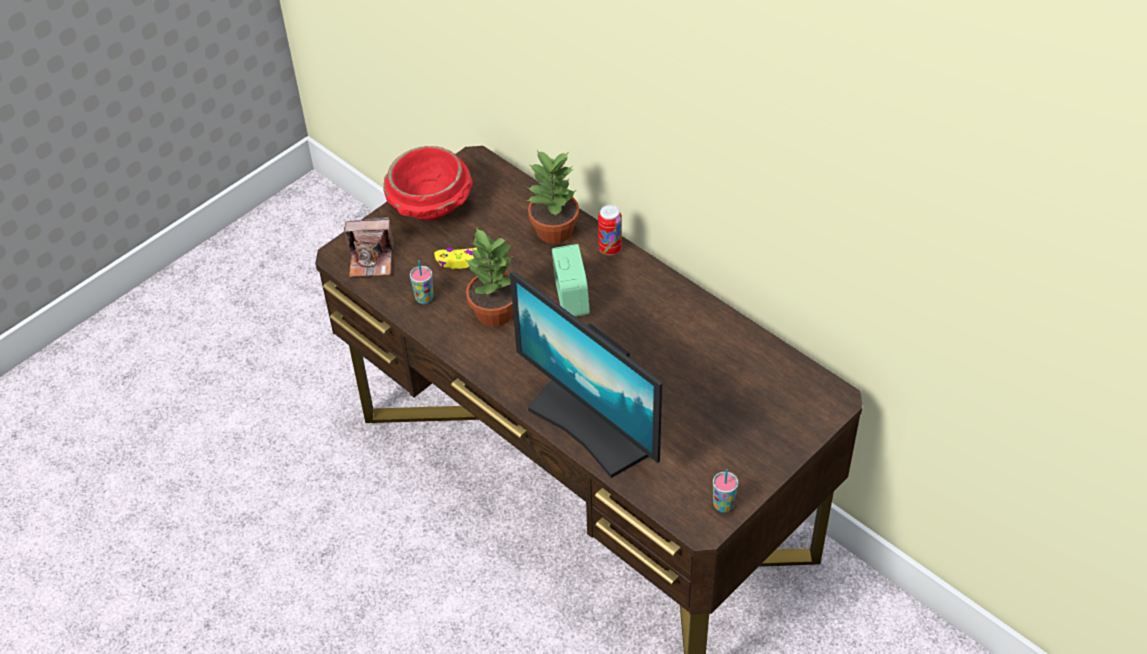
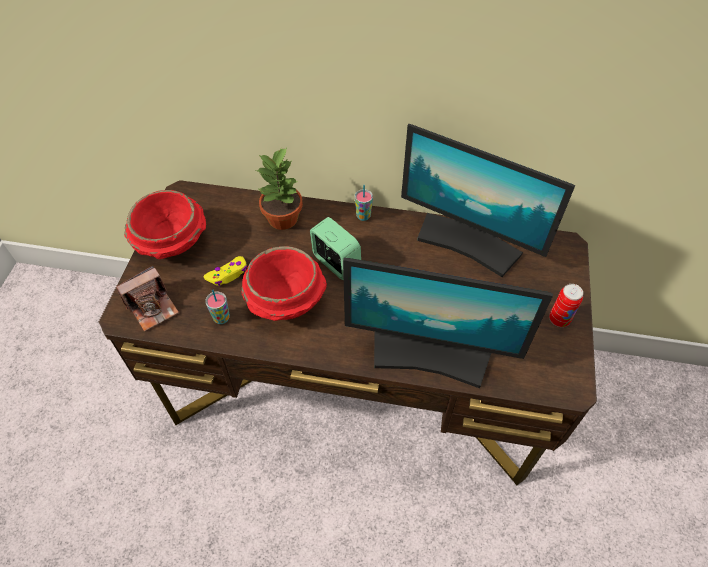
camera: 35 degrees left, 5 degrees up
(493, 312) = (285, 301): potted plant -> red bowl
(610, 249) = (333, 213): can -> can (559, 319)
(723, 505) = (571, 363): cup -> cup (363, 216)
(726, 344) = (468, 242): none -> monitor

